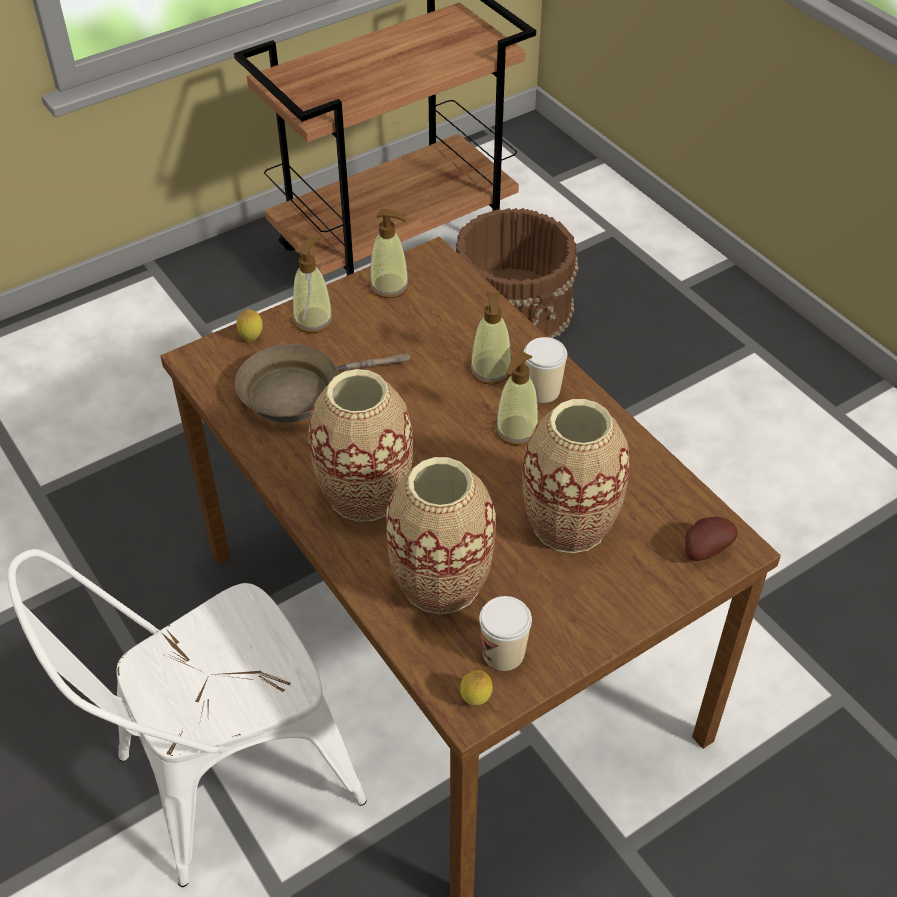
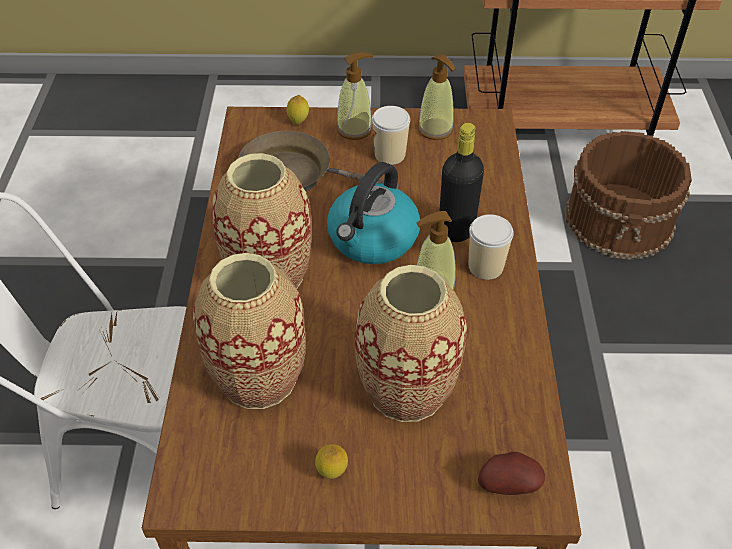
camera: 35 degrees right, 0 degrees up
(427, 415) = (372, 239): none -> kettle
(475, 700) = (192, 492): lemon -> lemon (332, 473)
(490, 371) = (456, 230): soap dispenser -> black bottle
(503, 653) = (250, 466): cup -> cup (390, 155)

